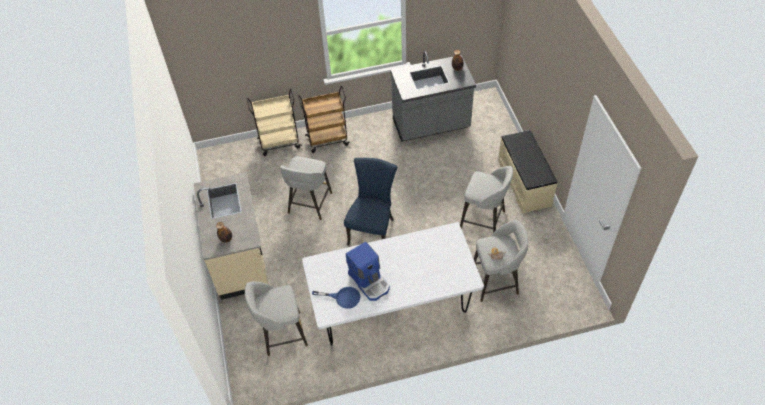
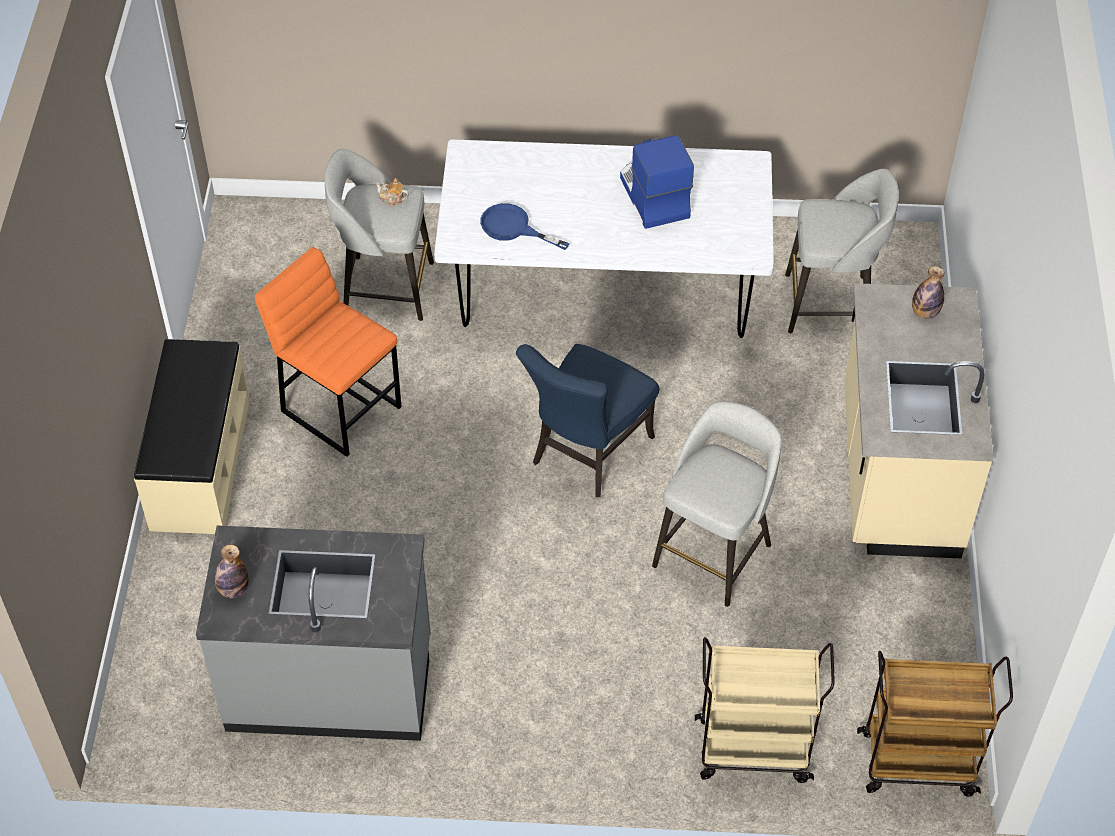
camera: 165 degrees left, 0 degrees up
(328, 140) = (619, 720): brown cart -> brown cart (916, 764)
(343, 298) = (711, 183): blue frying pan -> blue frying pan (513, 228)
(484, 220) = (339, 407): grey stool -> orange chair

